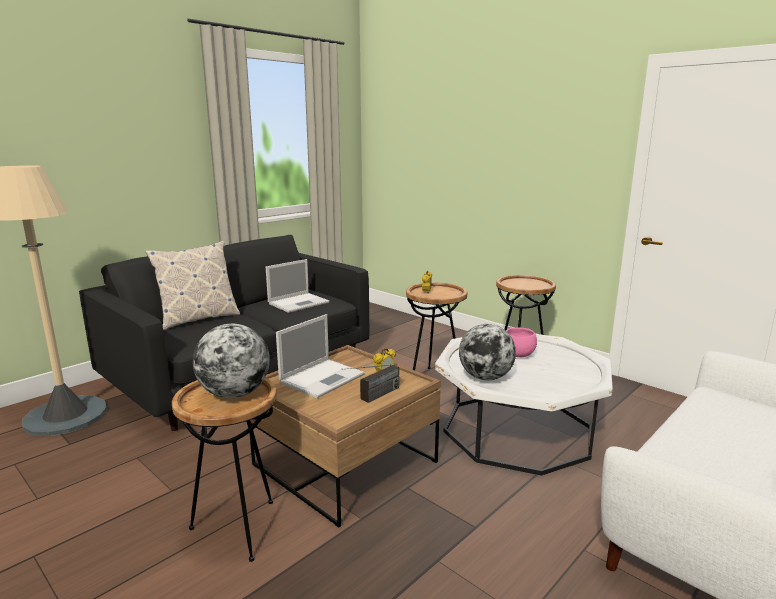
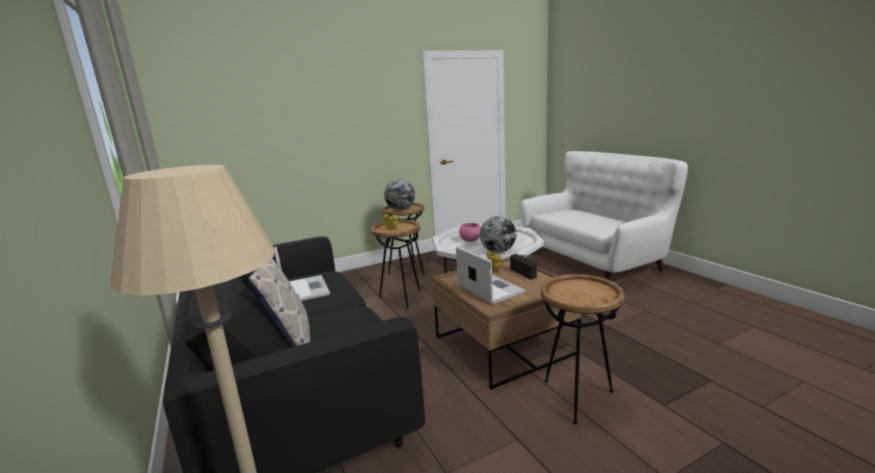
camera: 70 degrees left, 0 degrees up
(235, 394) = (577, 288): globe -> globe (401, 209)

